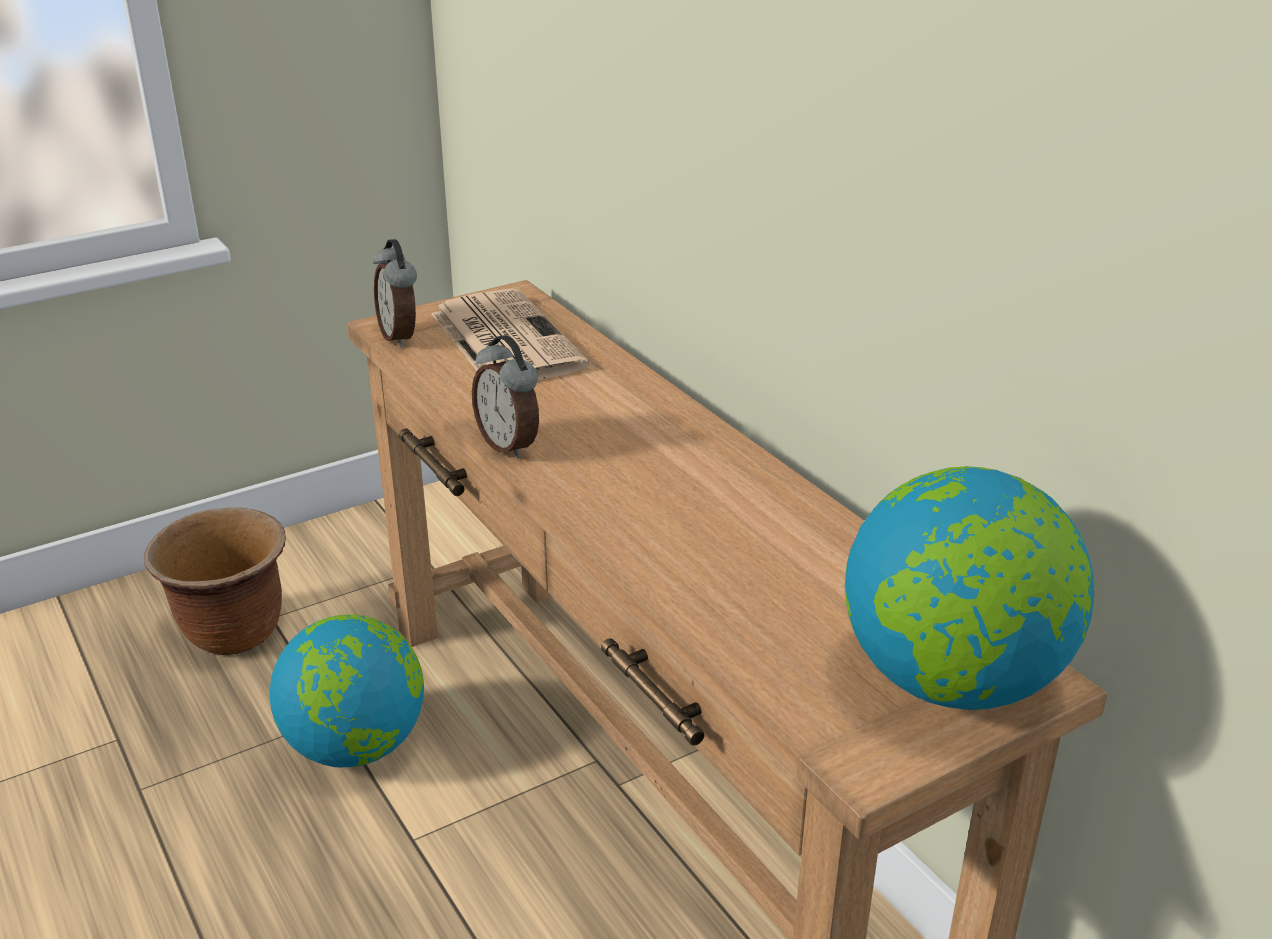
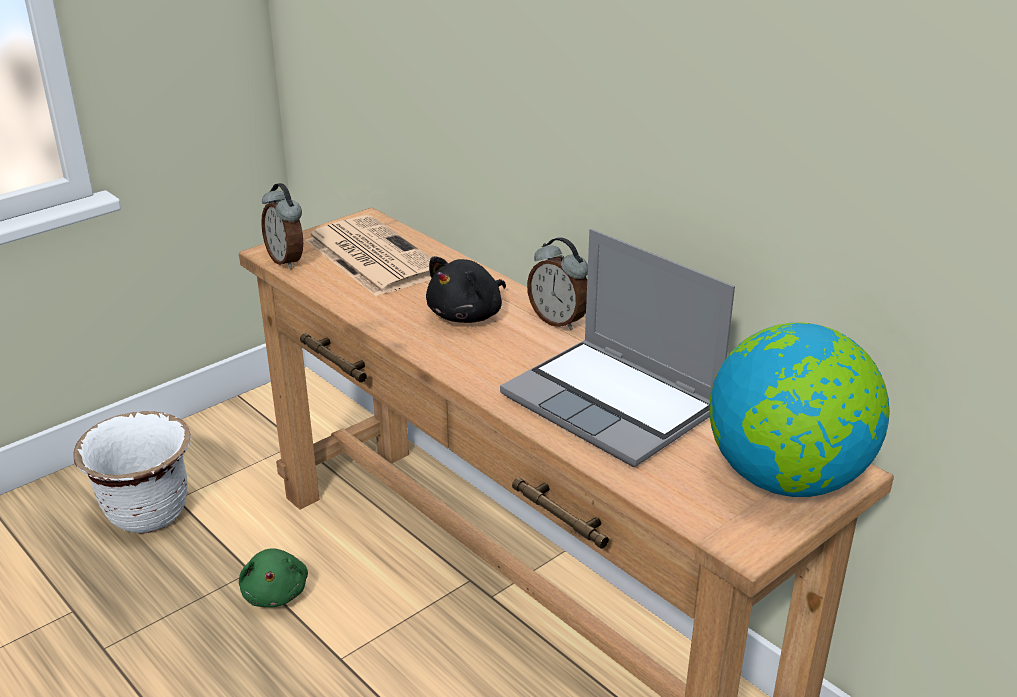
camera: 10 degrees left, 0 degrees up
(233, 633) = (148, 515): brown planter -> white planter
(356, 746) = (275, 592): globe -> green plush toy
(509, 445) = (405, 338): alarm clock -> alarm clock (559, 321)
(598, 423) = (468, 315): none -> black plush toy
(748, 555) = (614, 404): none -> laptop

